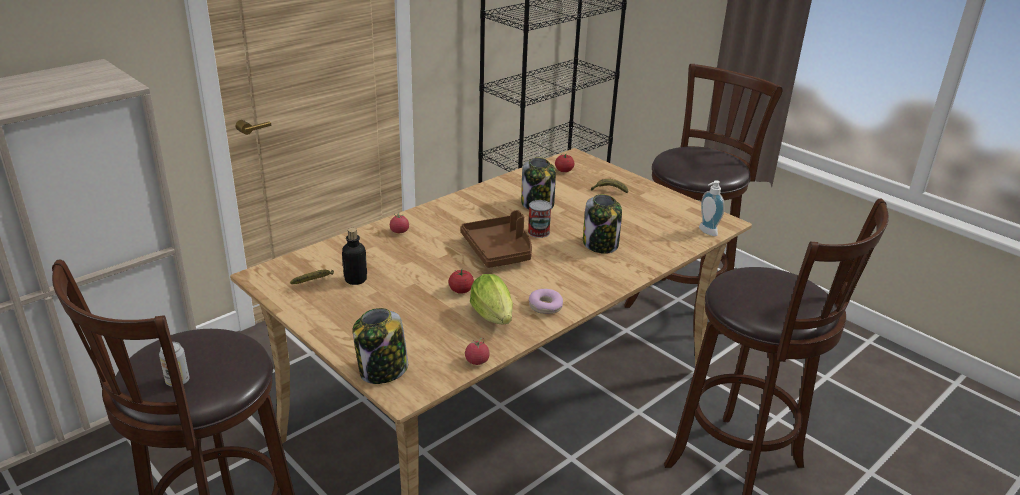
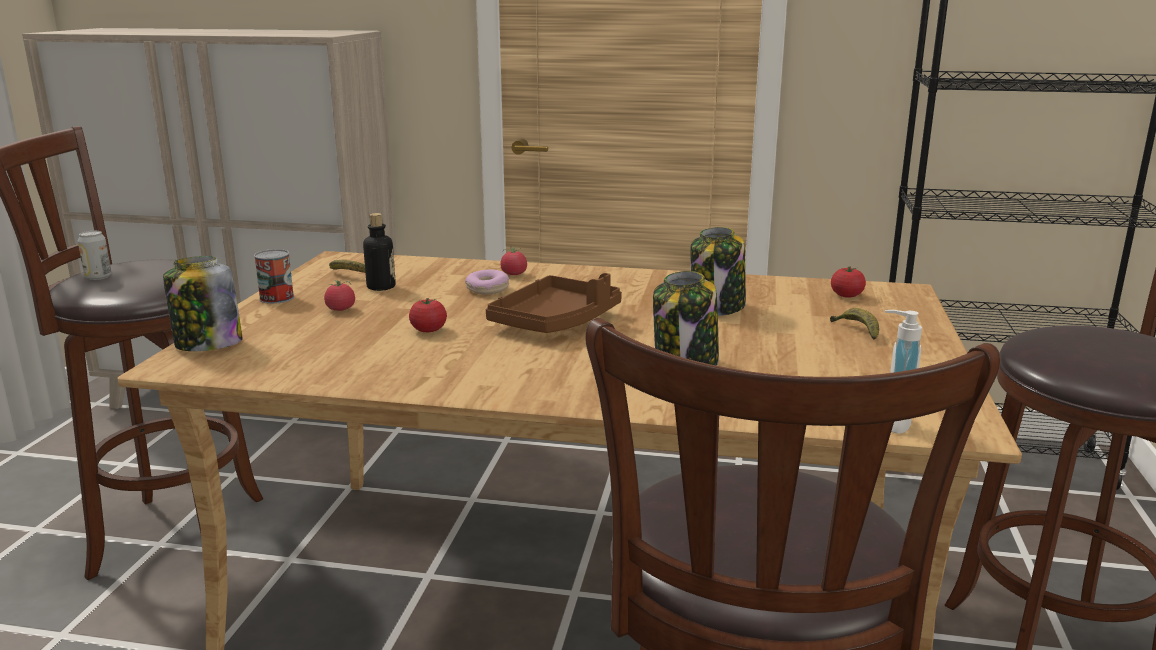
camera: 55 degrees right, 10 degrees down
(477, 361) = (275, 378): tomato -> tomato (340, 309)
(494, 318) = (386, 361): lettuce -> none
(538, 232) = (645, 326): can -> can (276, 298)
(545, 306) = (457, 378): donut -> donut (487, 289)

